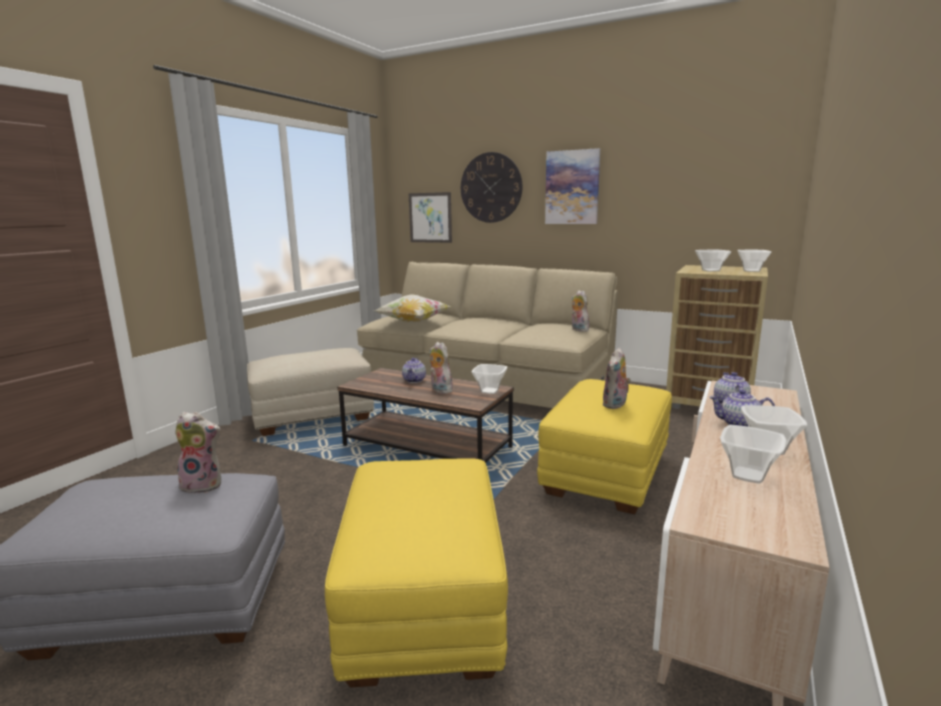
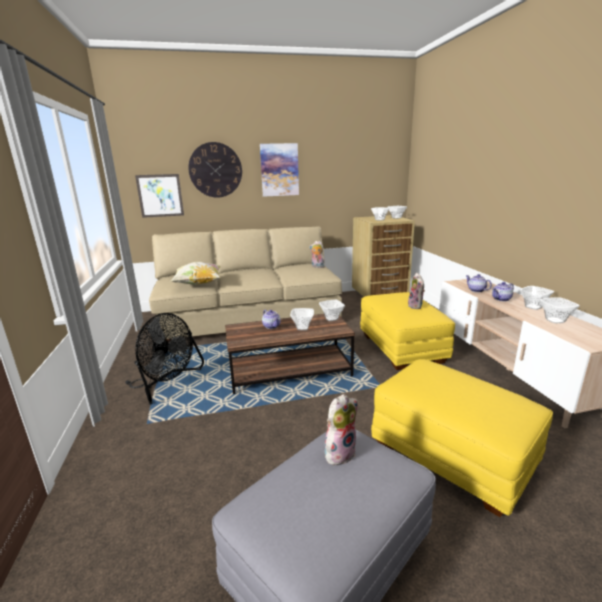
camera: 40 degrees left, 5 degrees up
(313, 416) = (165, 384): beige ottoman -> black fan
(439, 390) = (303, 328): plush toy -> bowl

